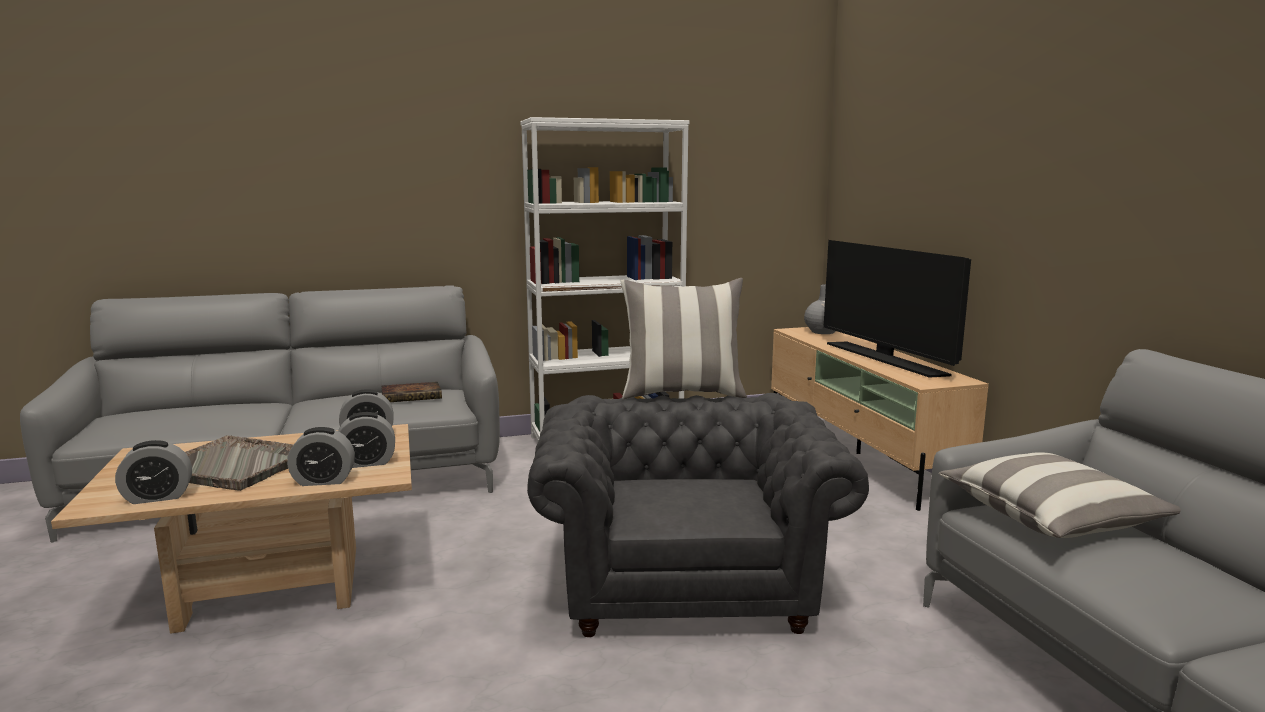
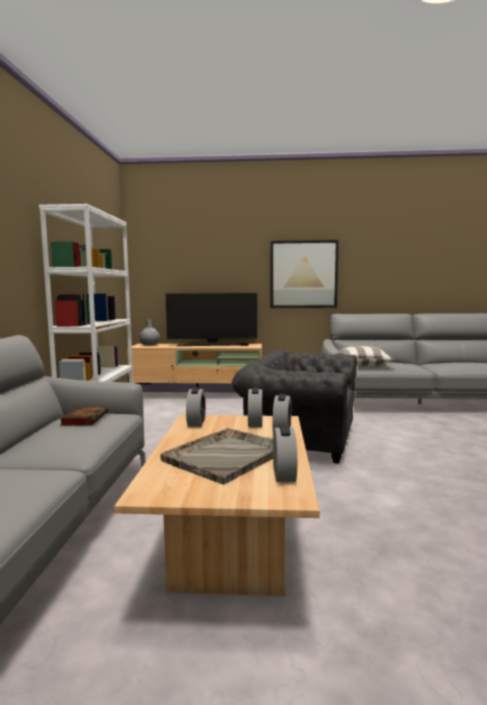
camera: 70 degrees left, 5 degrees down
(682, 394) = (257, 358): pillow -> none
(1100, 218) = (303, 274): none -> picture

